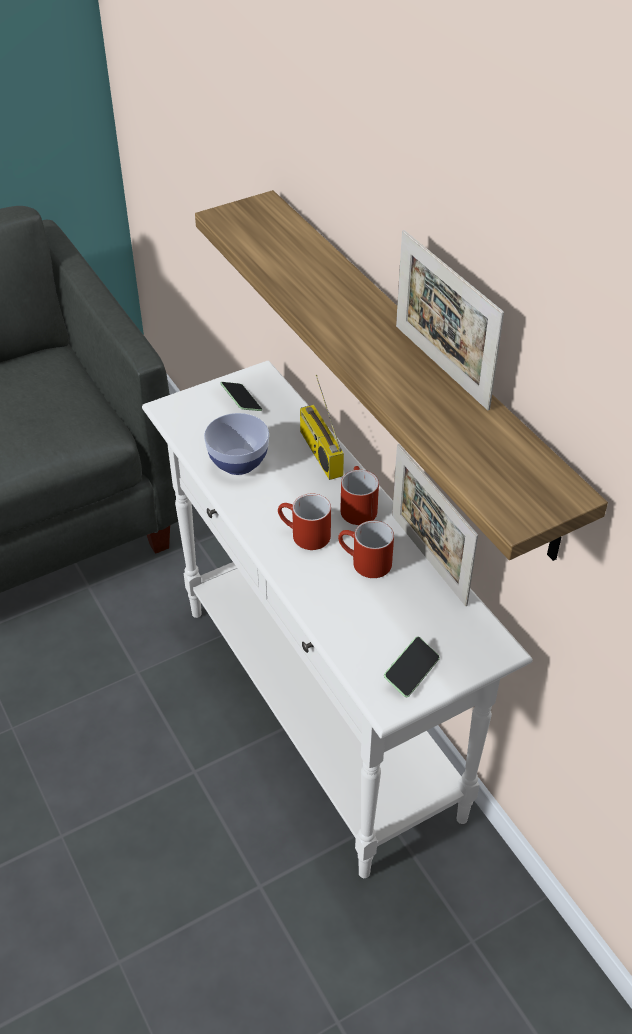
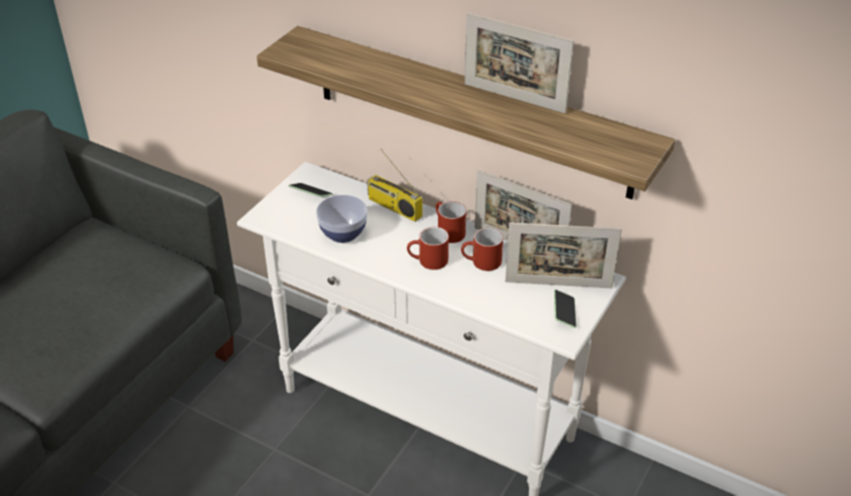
camera: 30 degrees left, 5 degrees down
(435, 631) = (558, 284): none -> picture frame

